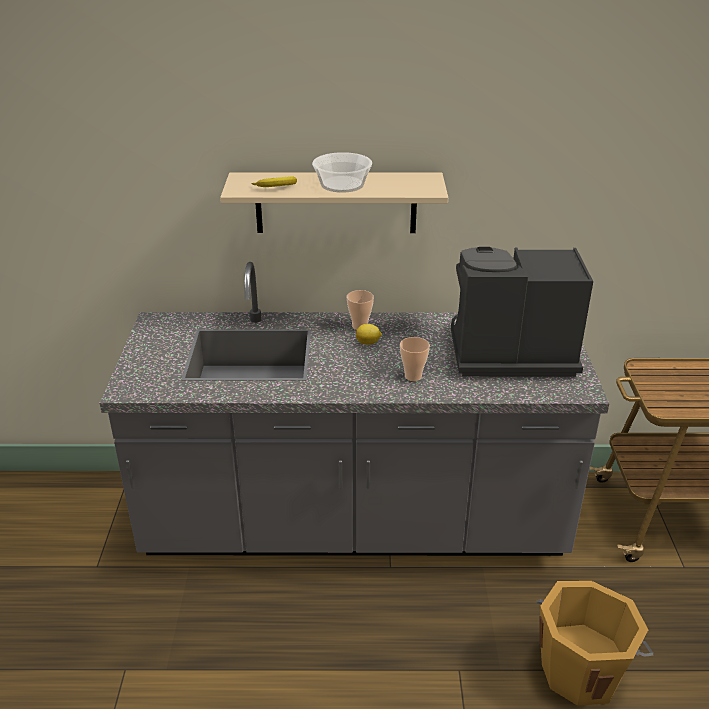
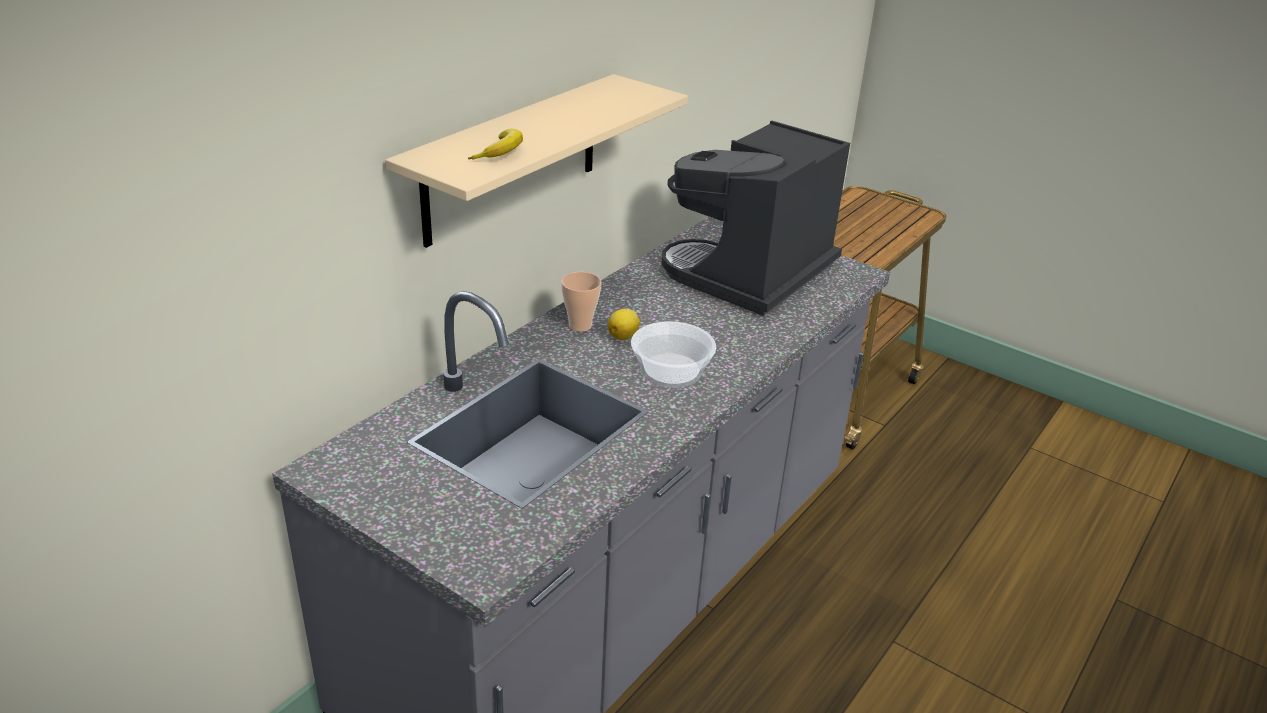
camera: 55 degrees left, 0 degrees up
(343, 184) = (560, 120): bowl -> bowl (671, 370)
(413, 376) = (727, 342): cup -> none
(581, 670) = (952, 559): orange bucket -> none

